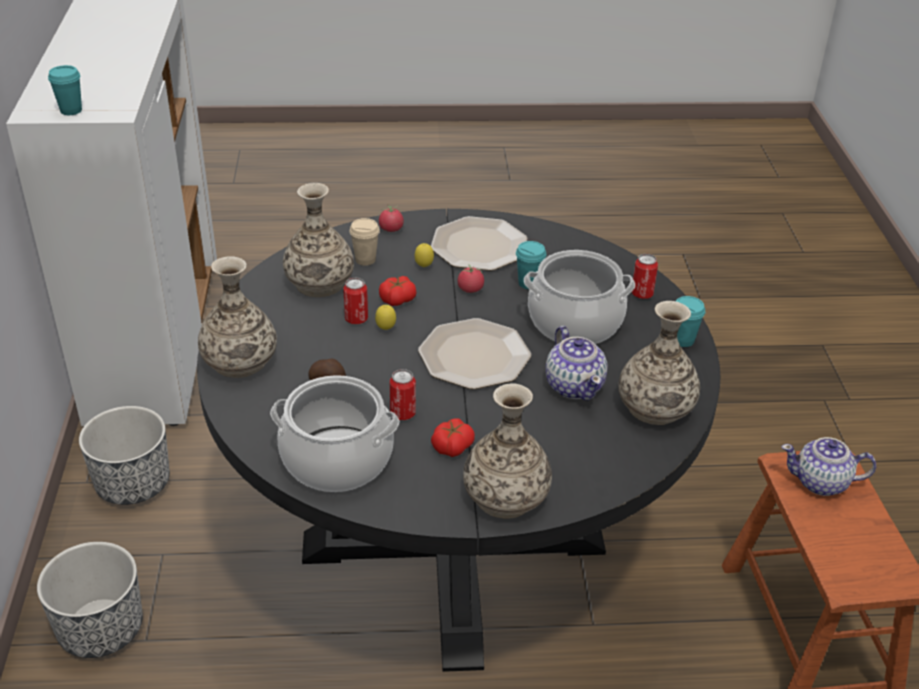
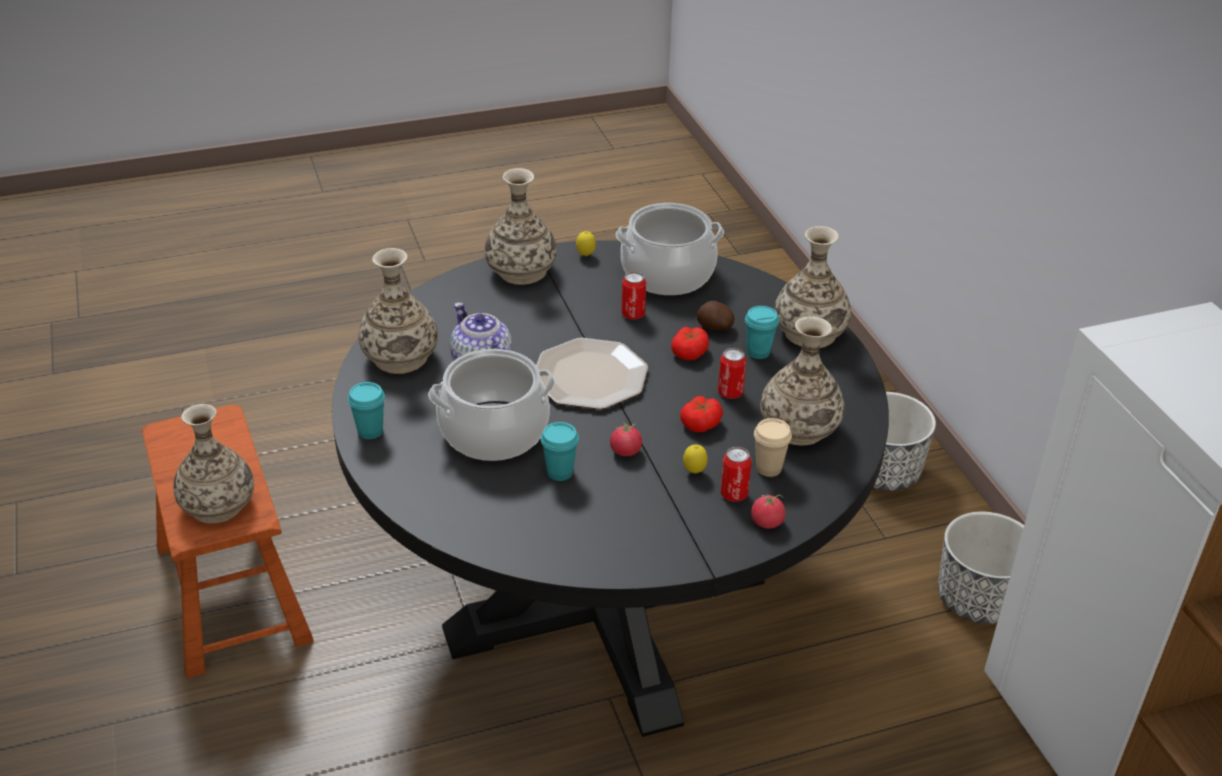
camera: 165 degrees right, 0 degrees up
(71, 110) = (1169, 330): turquoise cup -> turquoise cup (758, 352)
(386, 329) = (693, 387): lemon -> lemon (585, 255)
(452, 446) = (578, 297): tomato -> tomato (689, 352)
(478, 246) = (642, 517): plate -> none
(642, 294) = (419, 483): can -> can (734, 494)
(821, 483) = (217, 505): teapot -> vase

